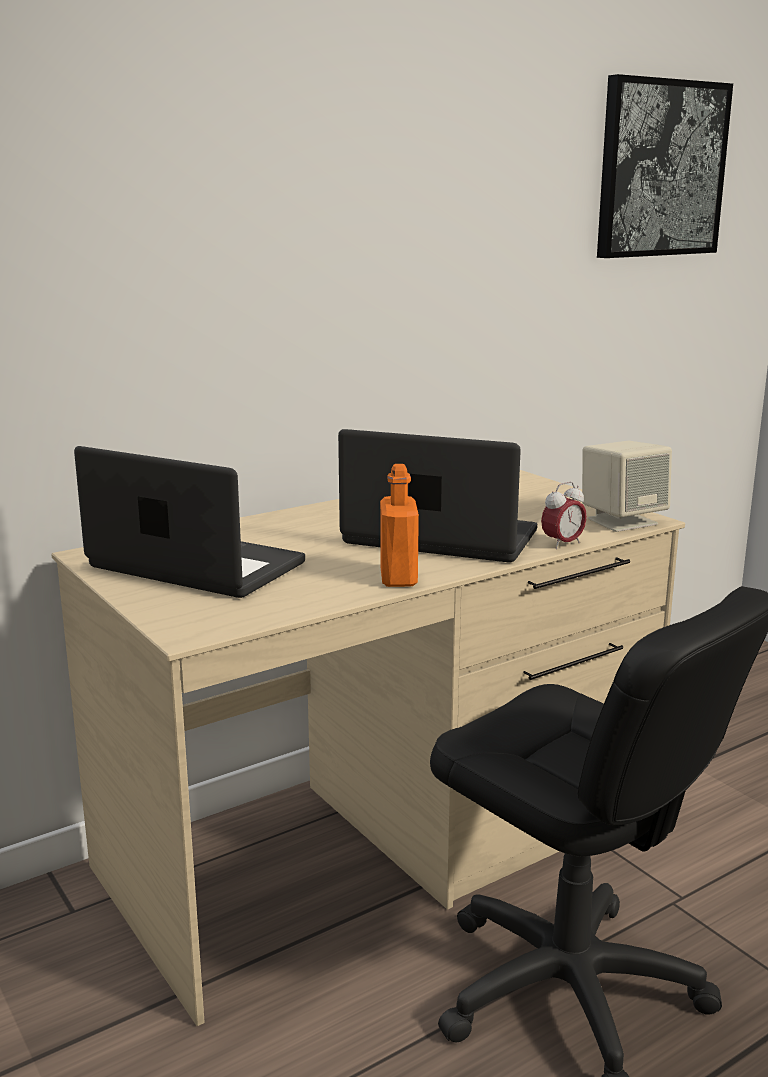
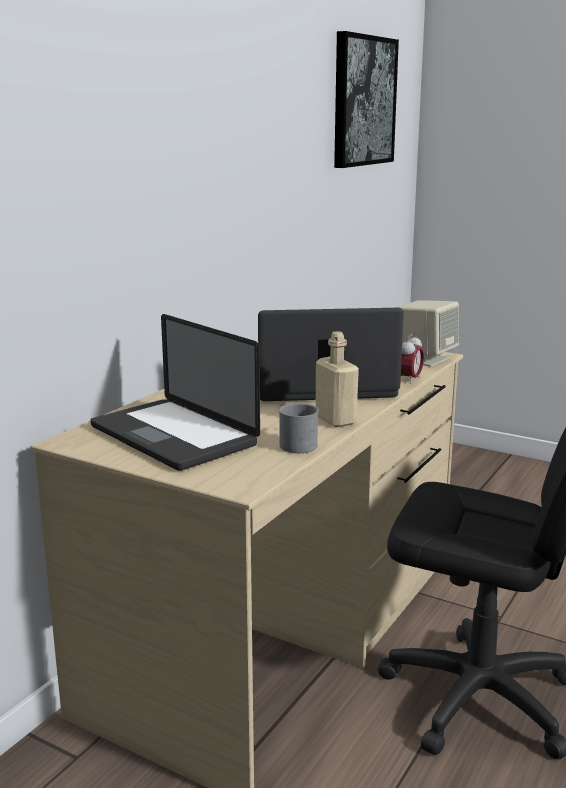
camera: 25 degrees left, 0 degrees up
(196, 566) = (173, 436): laptop -> laptop turned 135 degrees counterclockwise
(318, 598) = (300, 443): none -> grey mug
(398, 578) = (335, 420): orange bottle -> beige bottle

